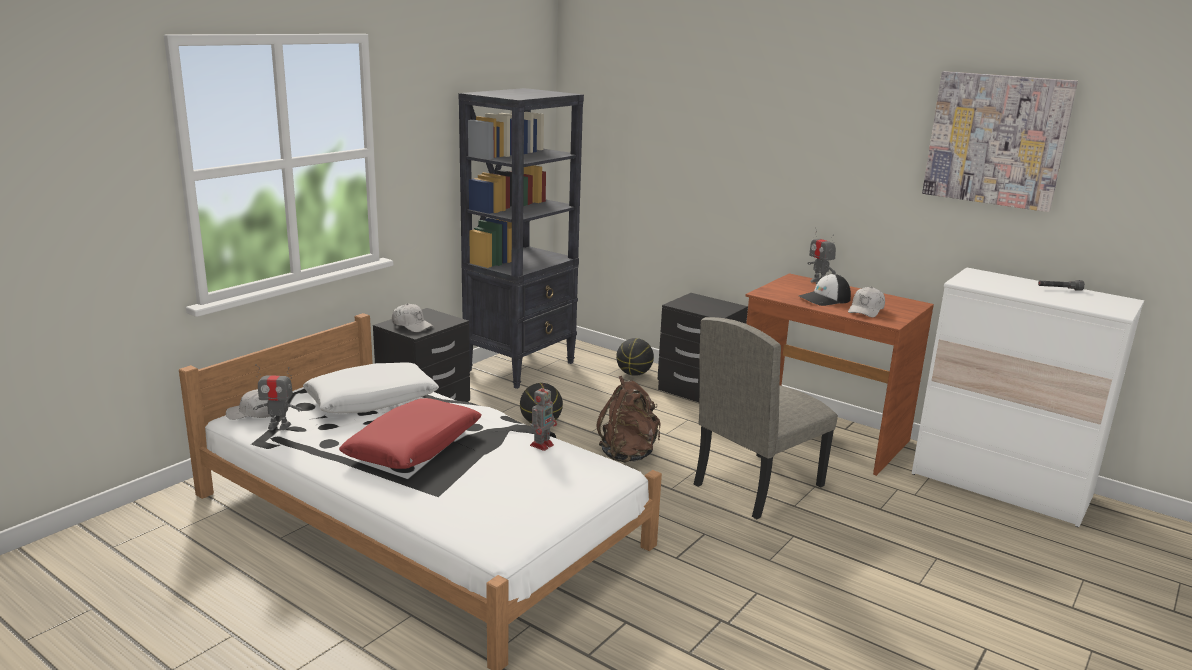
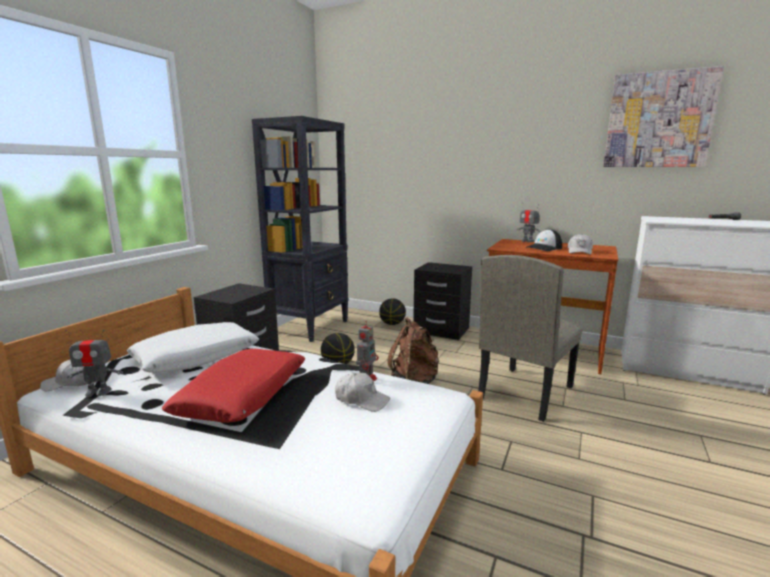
camera: 10 degrees left, 5 degrees down
(412, 325) = (228, 295): white cap -> white cap (361, 399)

